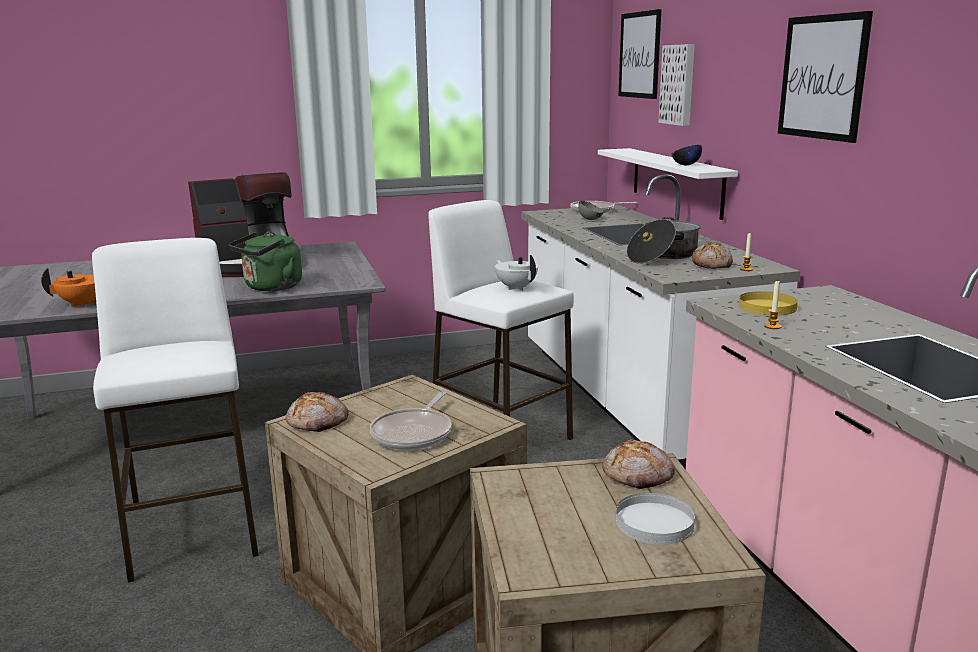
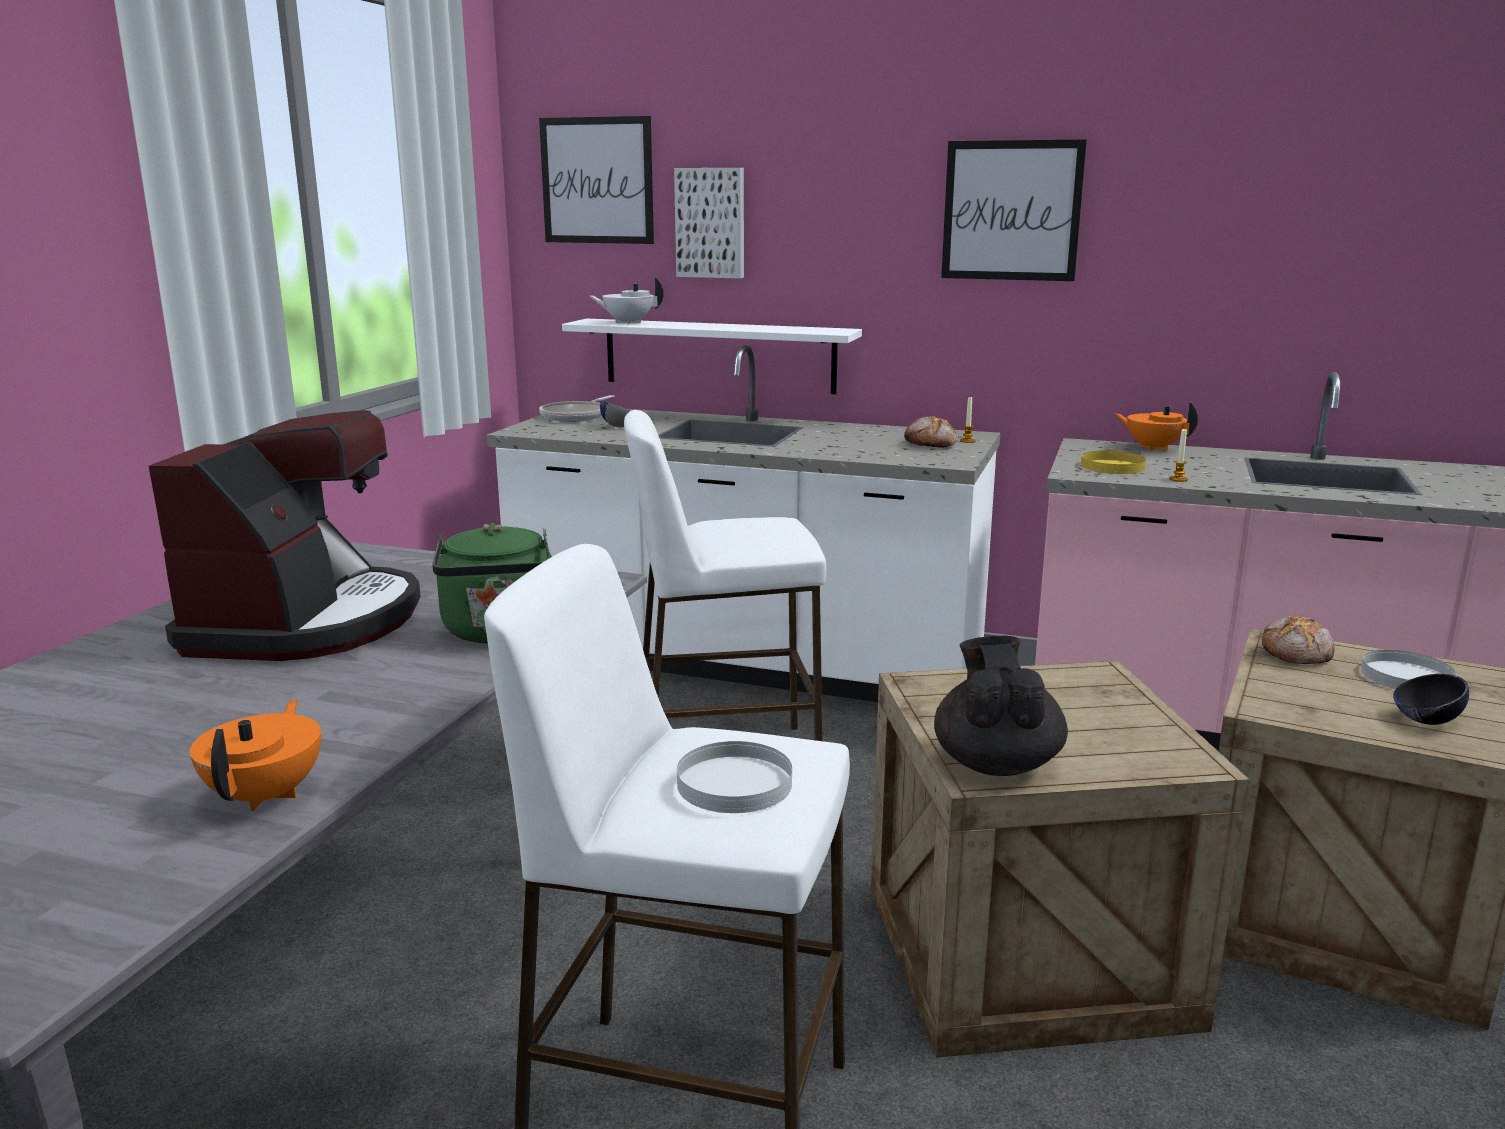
camera: 55 degrees left, 0 degrees up
(153, 356) = (735, 783): none -> white plate
(318, 422) = (996, 763): bread -> black teapot
(414, 433) = (1094, 718): frying pan -> none
(516, 288) = (761, 529): white teapot -> white teapot (628, 322)
(662, 256) = (861, 447): cooking pot -> none
(686, 165) = (786, 329): black bowl -> black bowl (1425, 721)
(869, 307) = (1153, 448): none -> orange teapot

